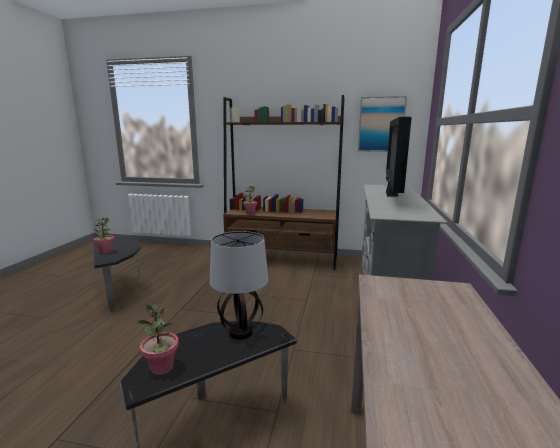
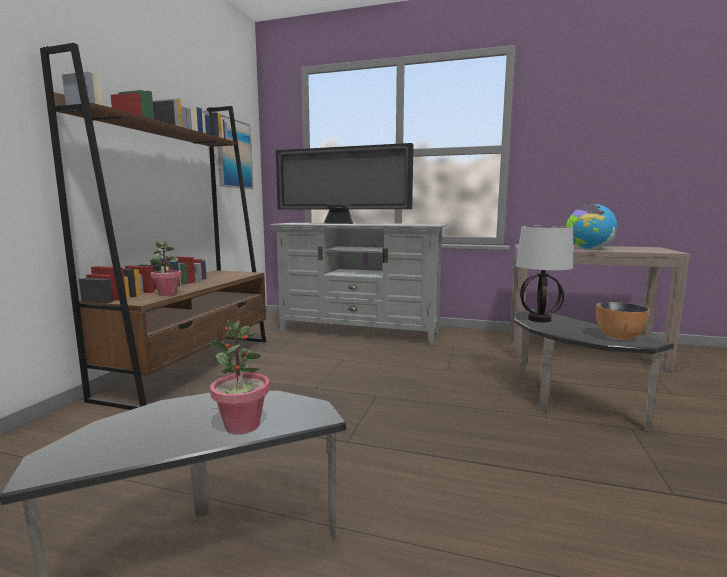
camera: 85 degrees left, 5 degrees down
(162, 367) = (618, 337): potted plant -> bowl
(397, 328) = (588, 249): none -> globe

